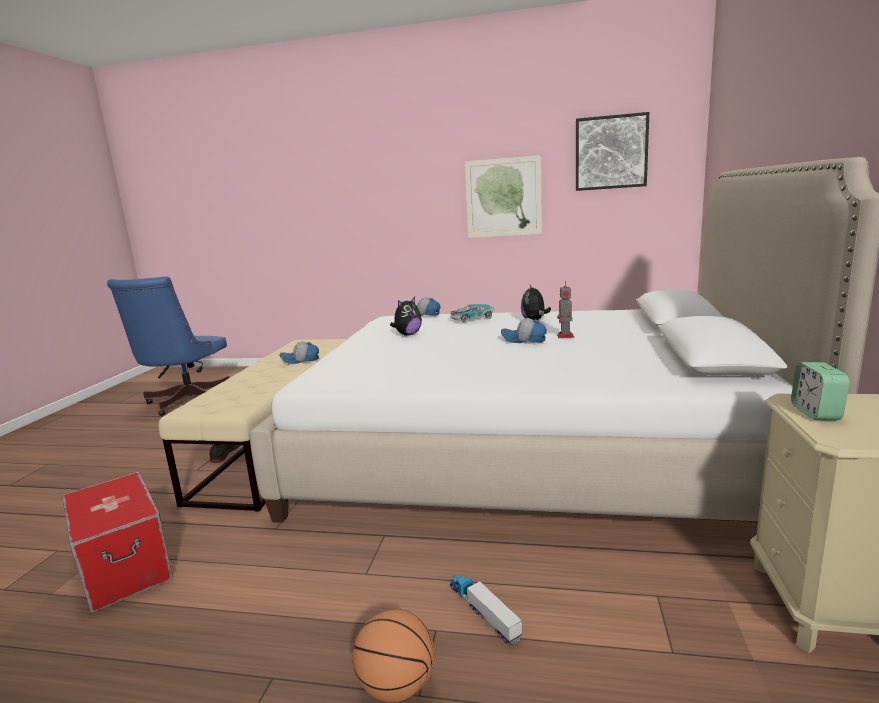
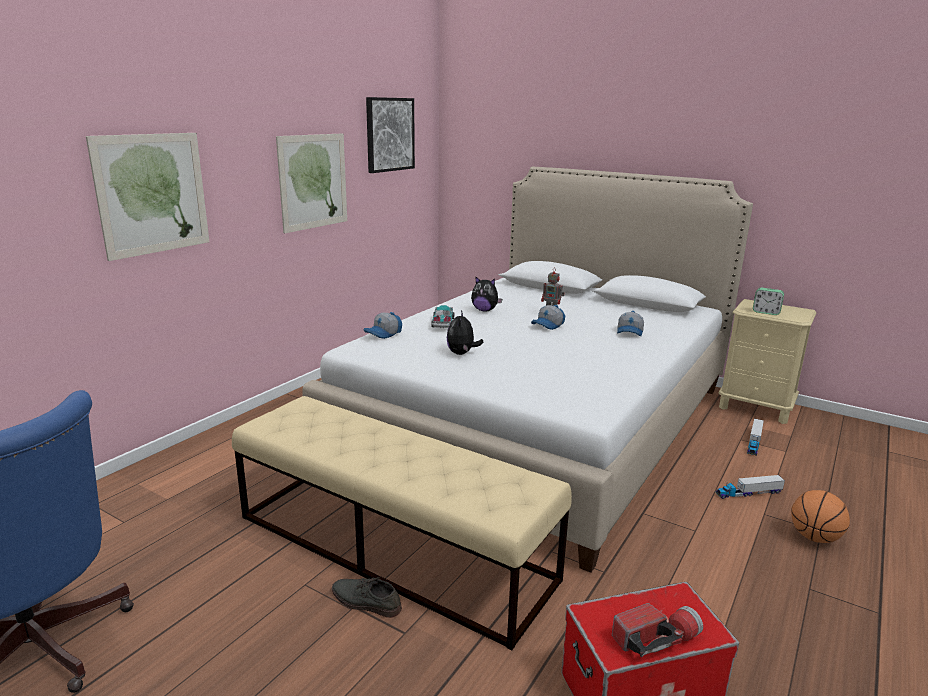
camera: 70 degrees left, 5 degrees up
(88, 507) = (655, 639): none -> flashlight
(300, 360) = (373, 432): cap -> cap (630, 332)
(364, 202) = (152, 194): none -> picture
(407, 334) = (462, 353): plush toy -> plush toy turned 150 degrees counterclockwise
(662, 611) = (754, 442): none -> toy truck

